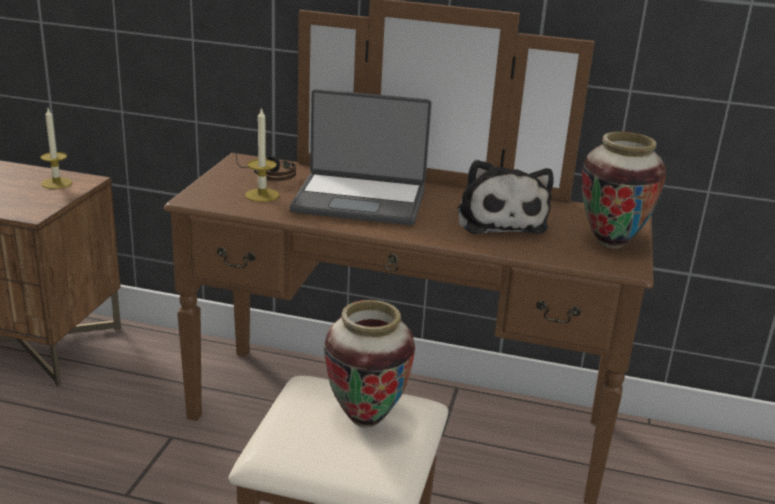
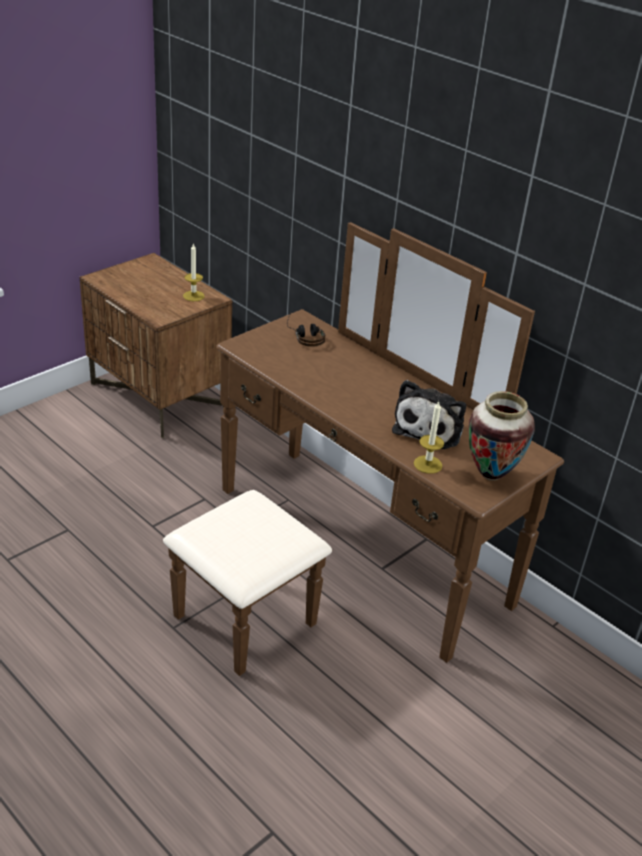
camera: 30 degrees right, 10 degrees up
(262, 195) = (285, 354): candle -> candle (428, 464)
(360, 200) = (347, 379): laptop -> none
(366, 419) = (262, 535): vase -> none

